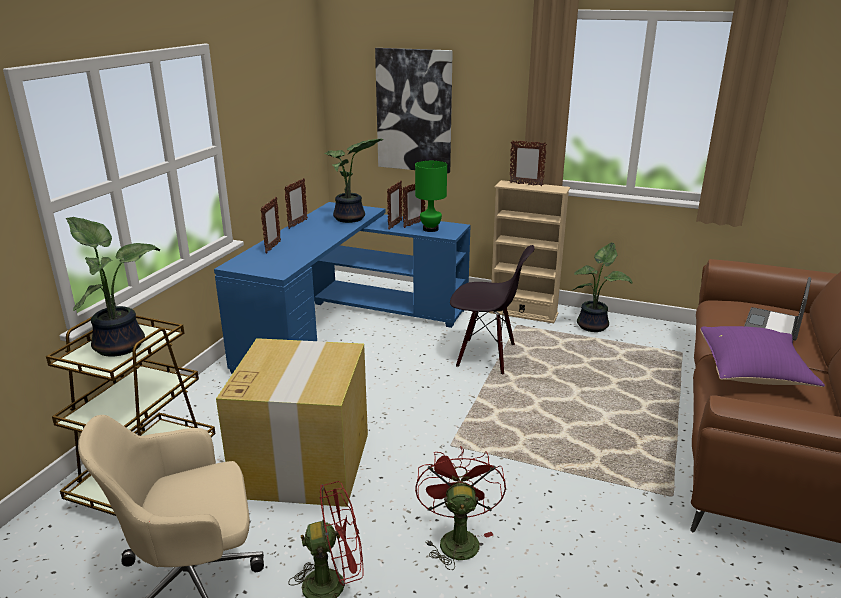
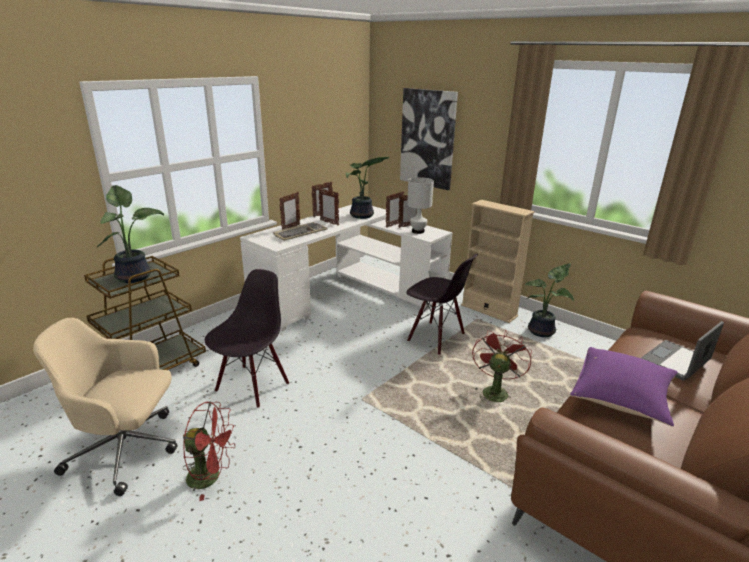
camera: 20 degrees right, 0 degrees up
(292, 252) = (300, 233): none -> keyboard
(304, 463) = (252, 386): cardboard box -> black chair
(345, 325) = (347, 295): blue desk -> white desk
(430, 229) = (417, 231): green table lamp -> white table lamp
(457, 538) = (317, 471): red fan -> red fan (494, 391)
(525, 184) = (498, 205): picture frame -> picture frame (329, 223)

